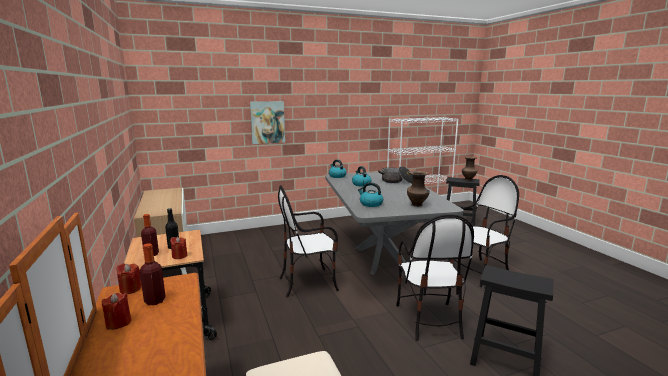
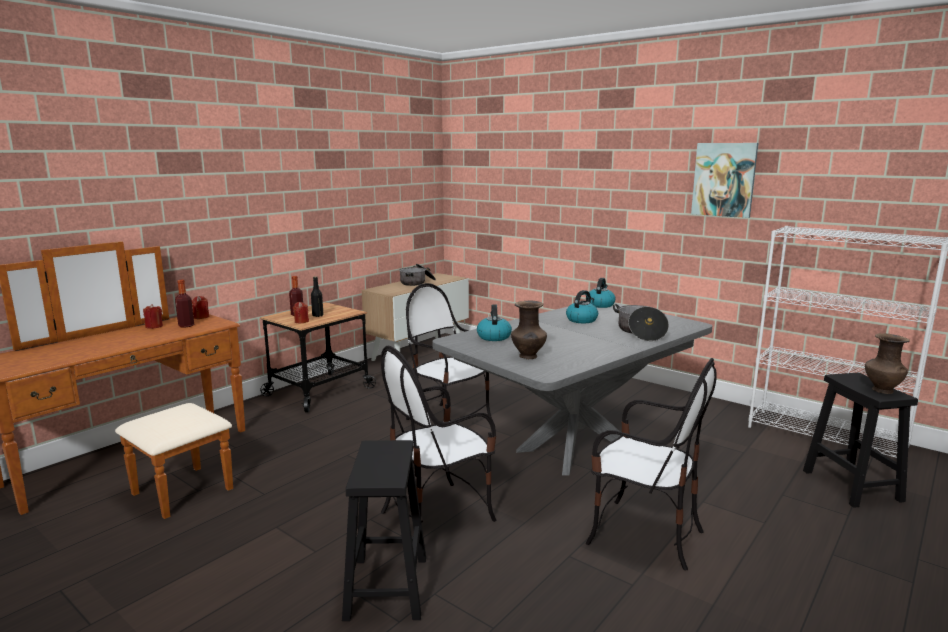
camera: 60 degrees right, 0 degrees up
(159, 200) = (417, 282): none -> cooking pot
(267, 122) = (573, 210): picture -> picture (724, 179)

